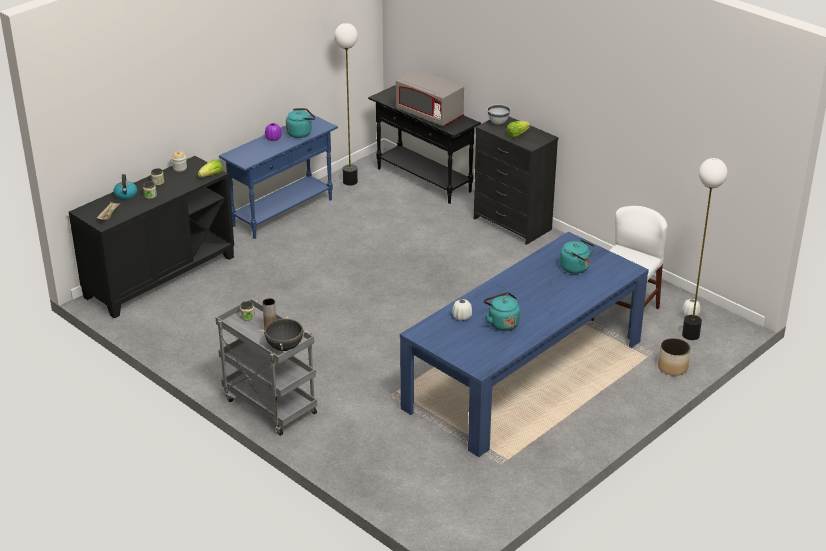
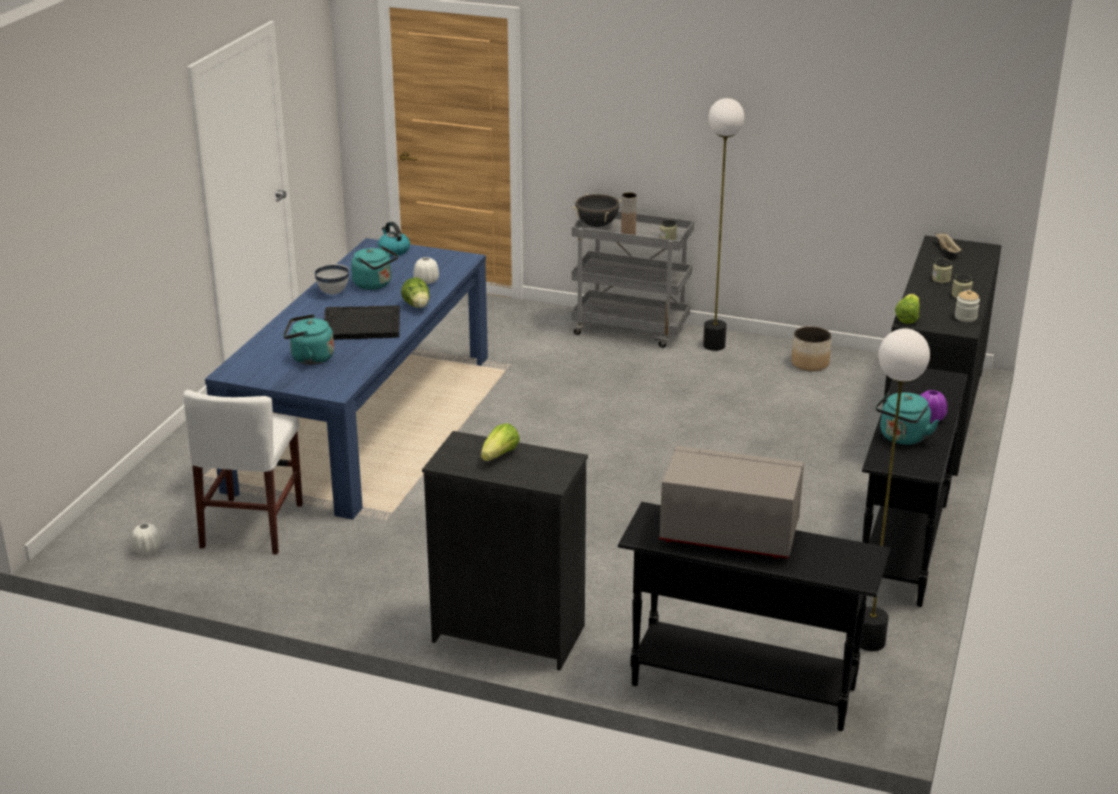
camera: 155 degrees right, 5 degrees down
(126, 195) = (970, 273): kettle -> kettle (393, 250)
(283, 212) = (902, 548): blue console table -> black console table
(482, 294) = (417, 306): none -> lettuce
(498, 123) = (552, 471): white bowl -> white bowl (333, 293)
(530, 287) = (361, 325): none -> black tray
(672, 367) = (166, 472): planter -> planter (810, 364)
(691, 335) = (144, 519): floor lamp -> floor lamp (713, 345)

